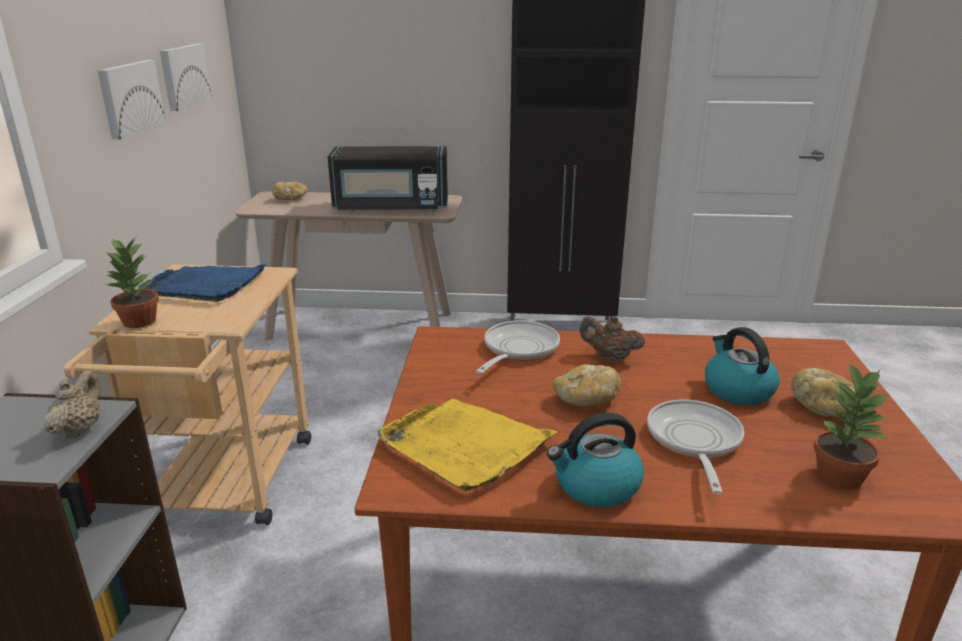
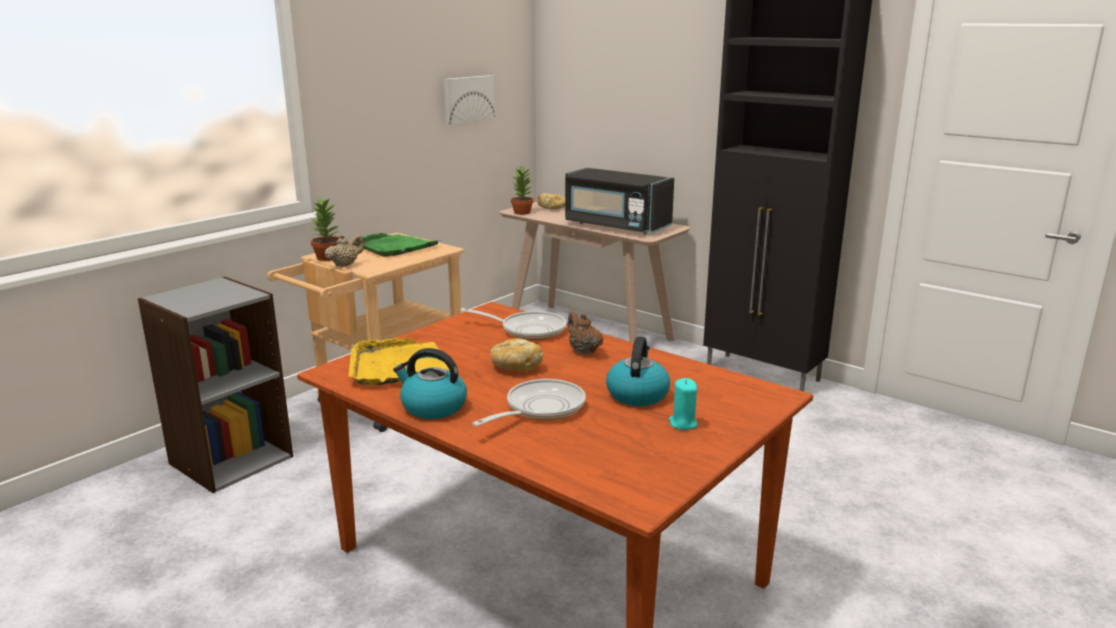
camera: 35 degrees right, 5 degrees down
(79, 429) = (227, 299): beige teapot -> beige teapot (345, 265)
(129, 97) = (403, 110): picture -> none
(206, 285) = (393, 247): blue tray -> green tray
(517, 350) = (528, 330): frying pan -> frying pan turned 45 degrees clockwise
(824, 407) = (682, 423): bread -> turquoise candle
(839, 475) = (601, 457): potted plant -> potted plant (522, 212)

